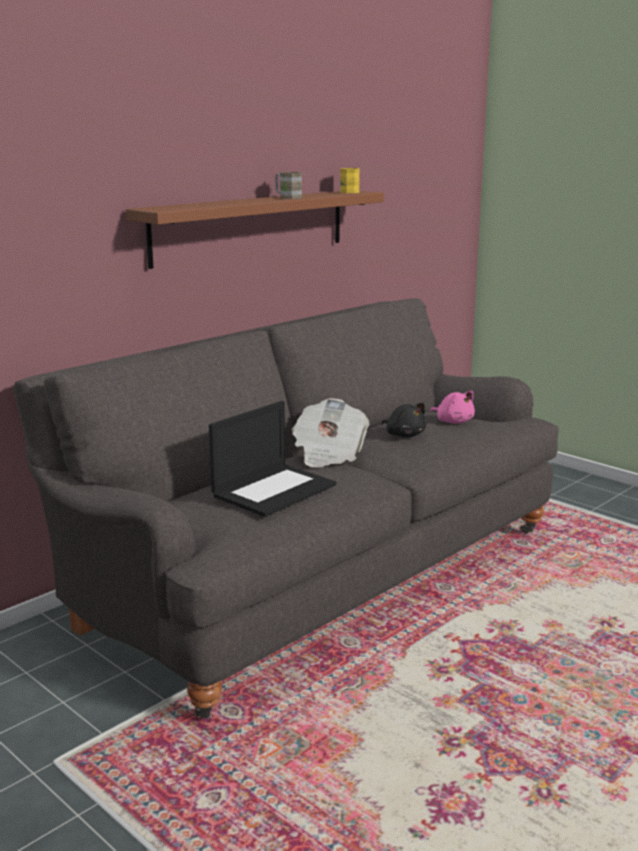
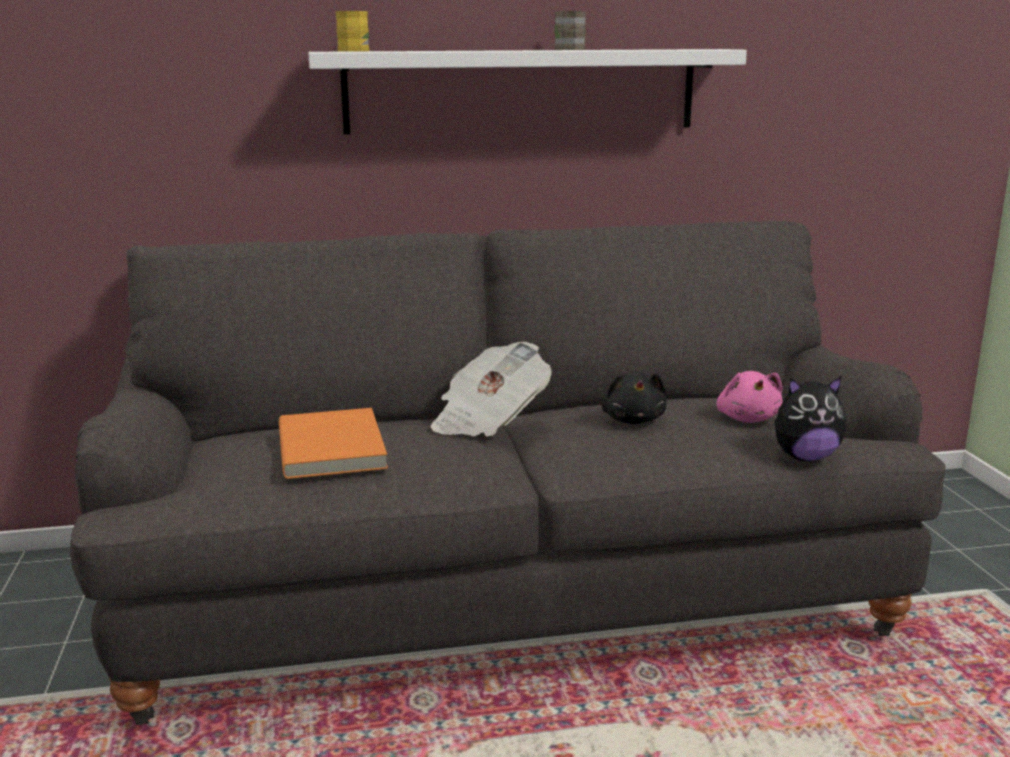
camera: 35 degrees right, 0 degrees up
(251, 226) = (521, 91): brown shelf -> white shelf
(274, 490) = (334, 448): laptop -> orange book
(347, 192) = (694, 48): yellow mug -> yellow mug (356, 51)
(505, 435) = (805, 457): none -> plush toy

